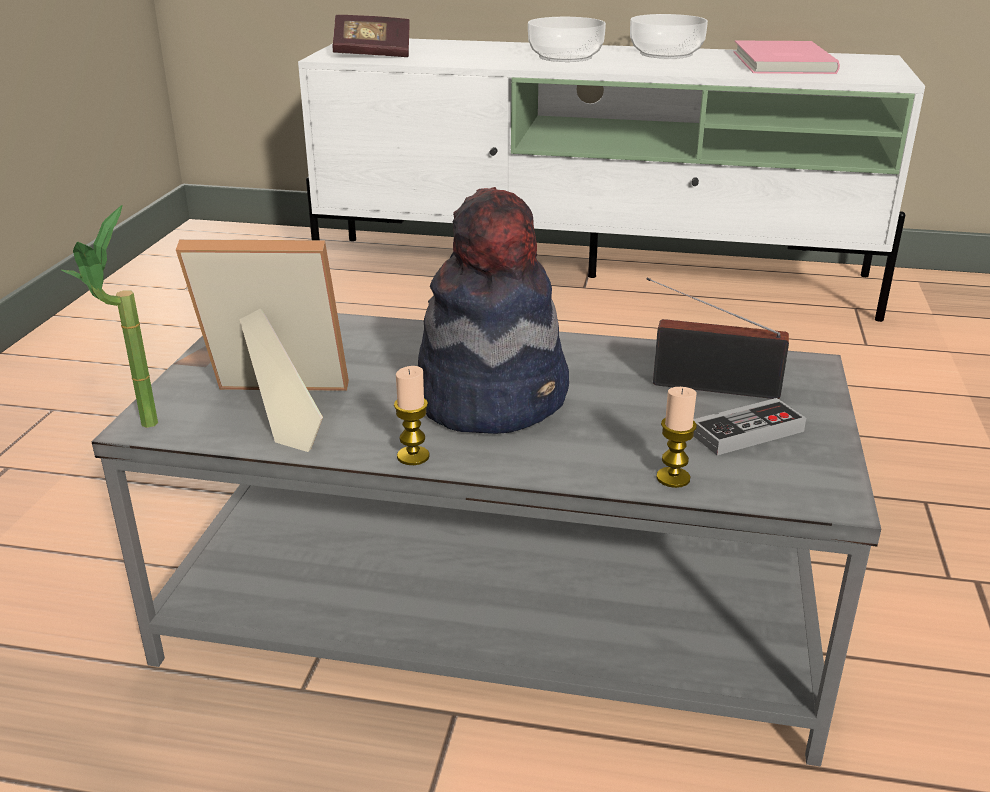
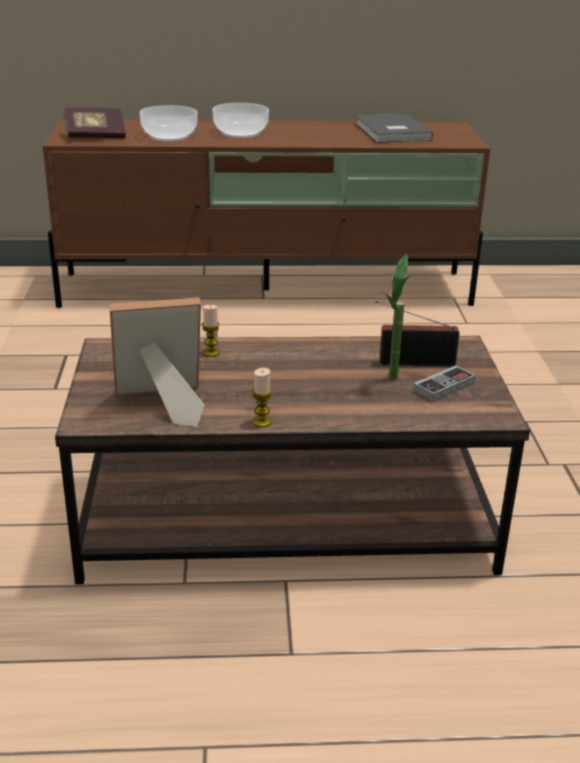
camera: 15 degrees left, 0 degrees up
(137, 431) = (81, 427): potted plant -> potted plant (392, 383)
(491, 612) = (284, 521): grey coffee table -> brown coffee table
(493, 397) = (290, 382): hat -> none
(595, 277) = (268, 289): white tv stand -> brown tv stand
(666, 54) = (310, 127): bowl -> bowl (170, 136)
(673, 478) = (414, 417): candle -> candle (211, 352)
(780, 63) = (391, 132): pink book -> grey book

